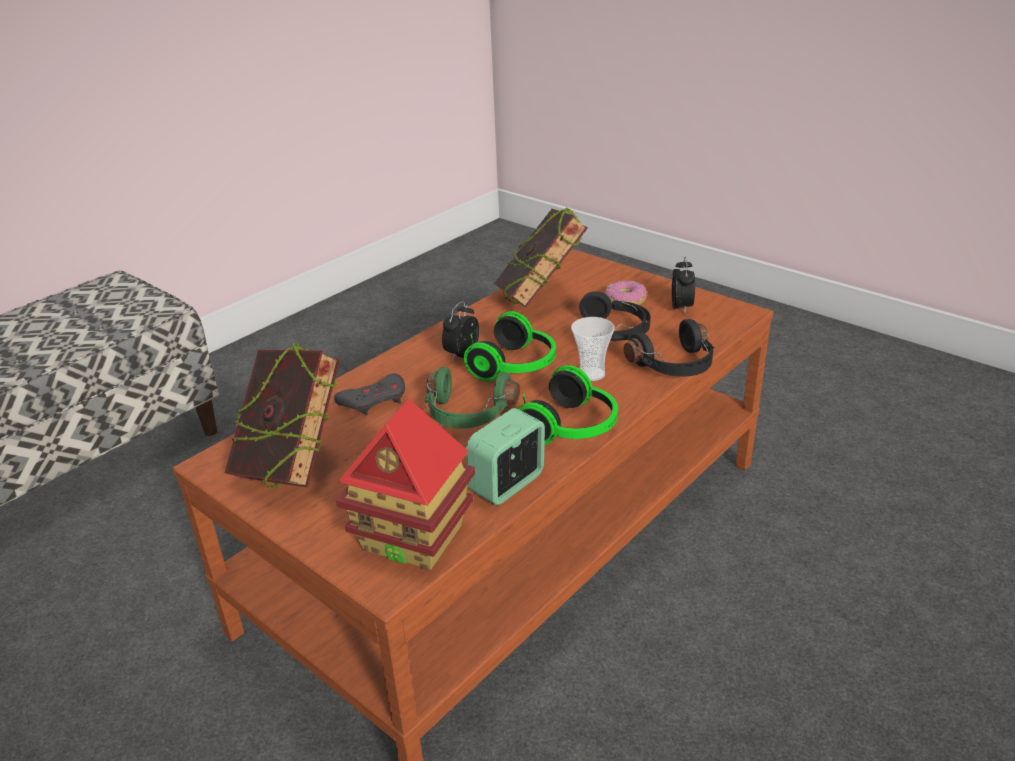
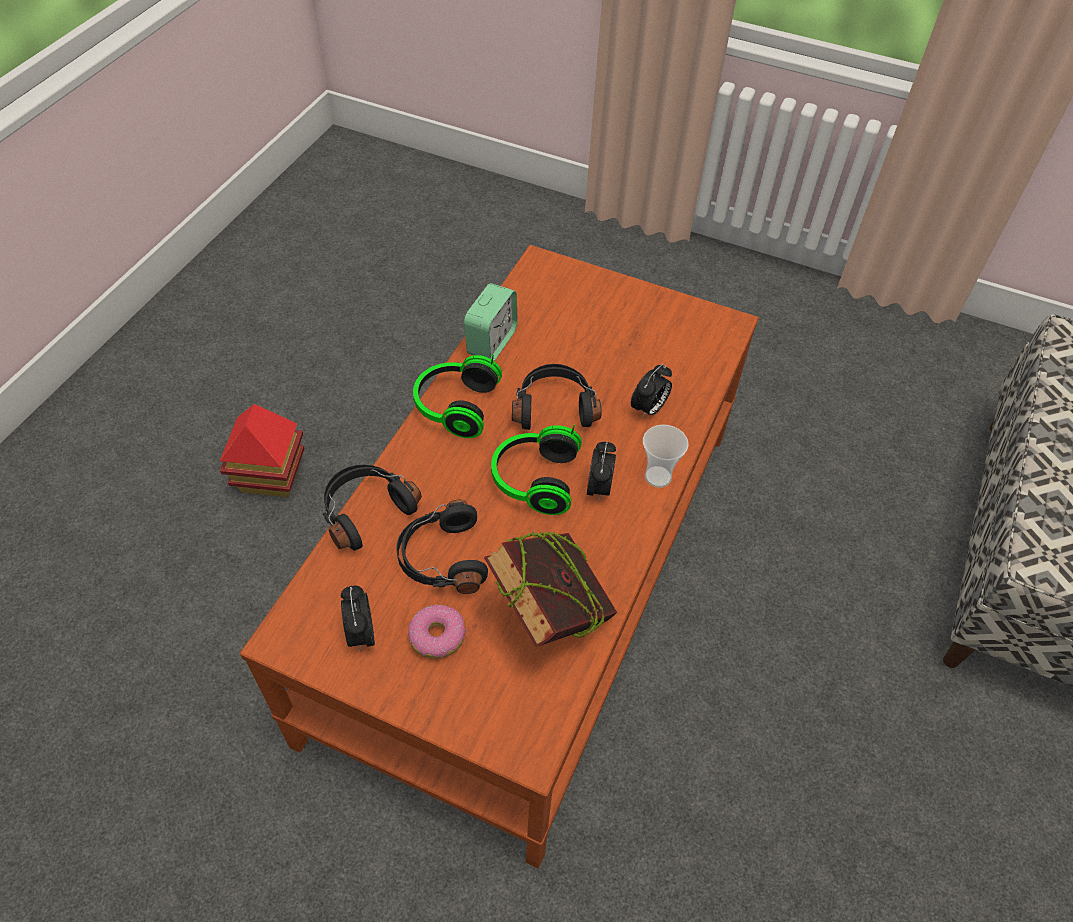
camera: 160 degrees right, 20 degrees up
(293, 467) = (665, 329): book -> none
(374, 400) = (649, 409): grey game controller -> alarm clock
(413, 538) = (540, 291): toy house -> toy house (270, 477)
(468, 414) = (554, 406): green headphones -> black headphones
(592, 374) = (452, 482): cup -> cup (658, 477)

